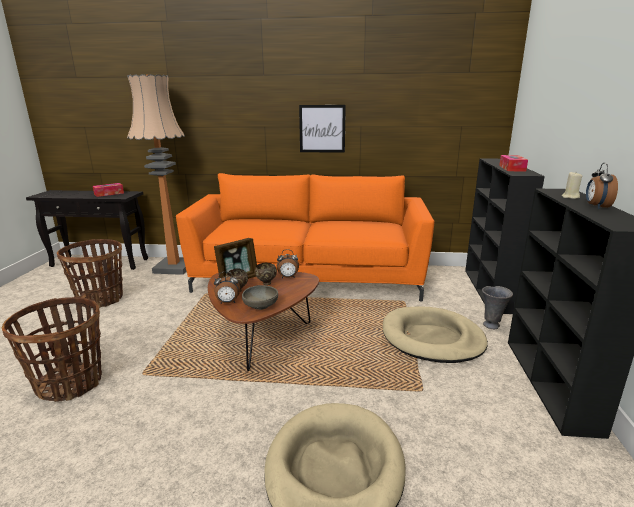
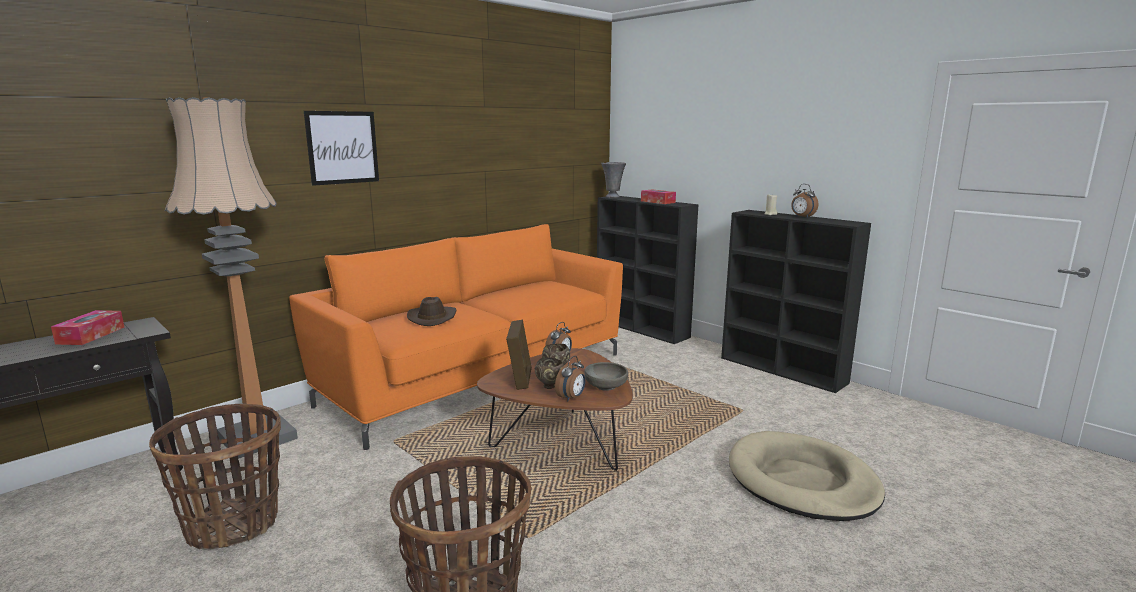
camera: 50 degrees left, 5 degrees down
(260, 226) = (432, 317): none -> brown hat
(322, 129) = (444, 176): picture -> picture (342, 147)
(432, 338) = (678, 376): beige dog bed -> none
(492, 325) = (691, 351): grey vase -> grey vase (613, 197)

